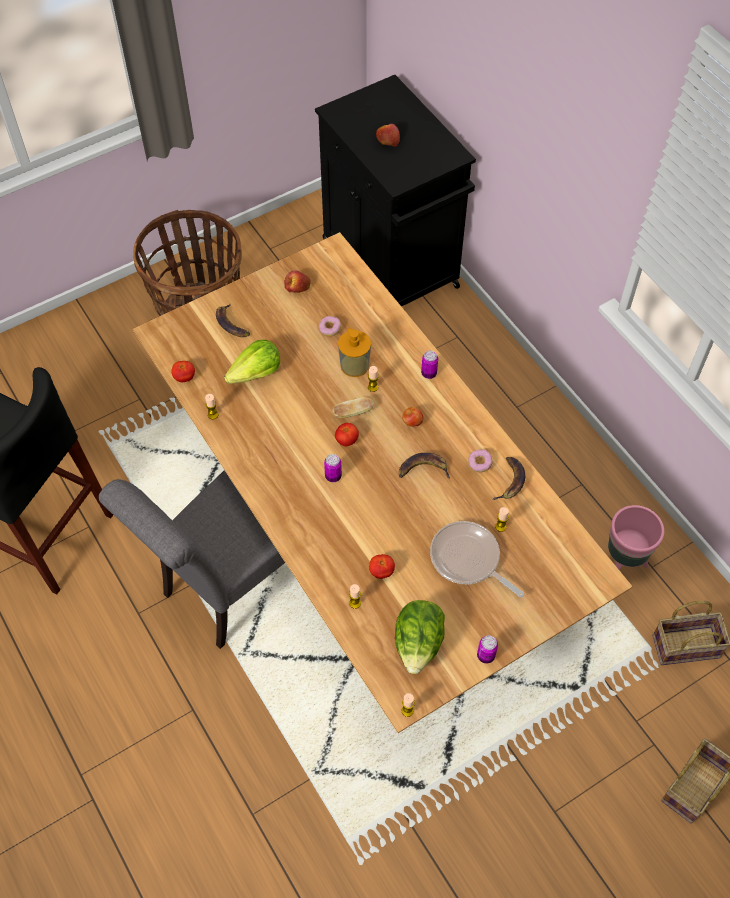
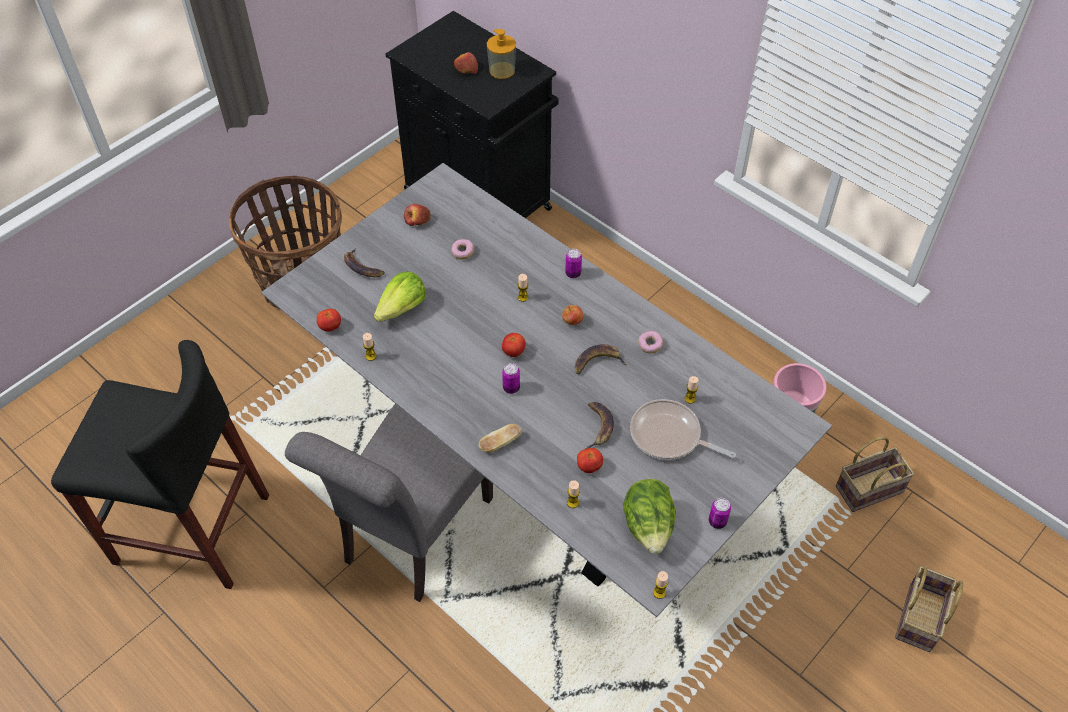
camera: 15 degrees left, 5 degrees down
(353, 412) = (511, 324): bread -> bread (500, 443)
(354, 365) = (498, 281): soap dispenser -> soap dispenser (502, 70)
(365, 541) = (534, 463): brown dining table -> grey dining table
(510, 481) = (685, 355): banana -> banana (599, 426)

